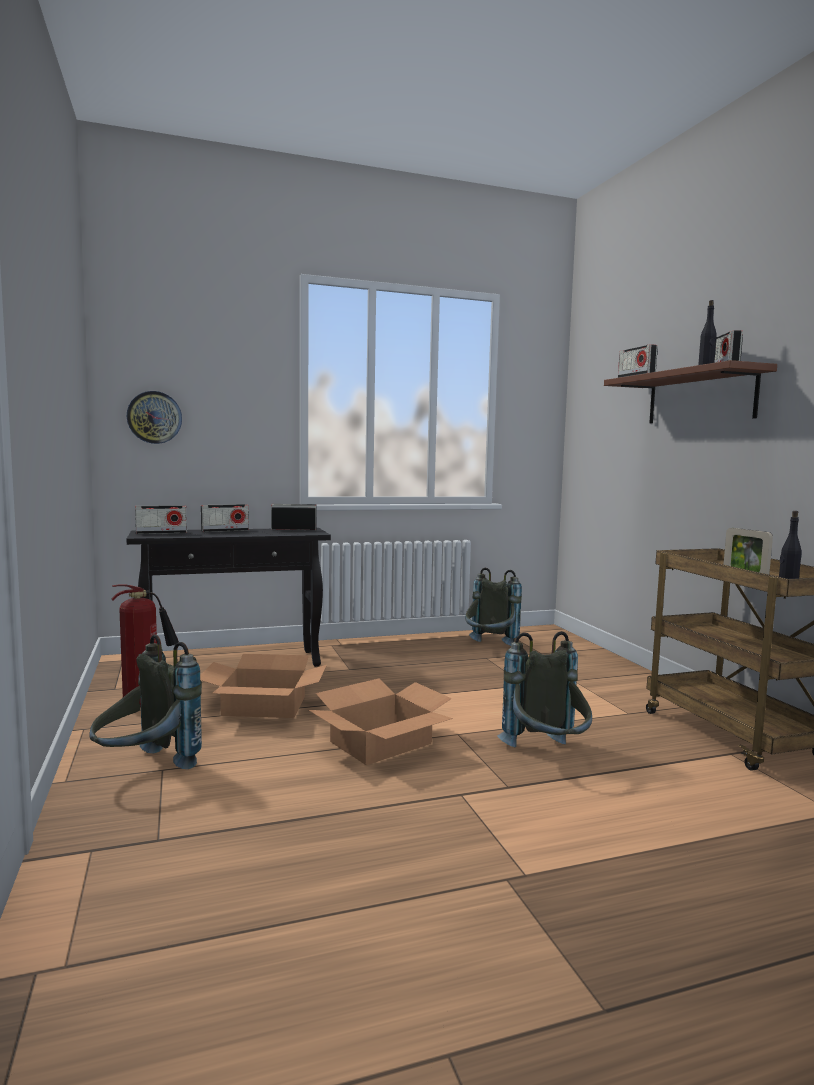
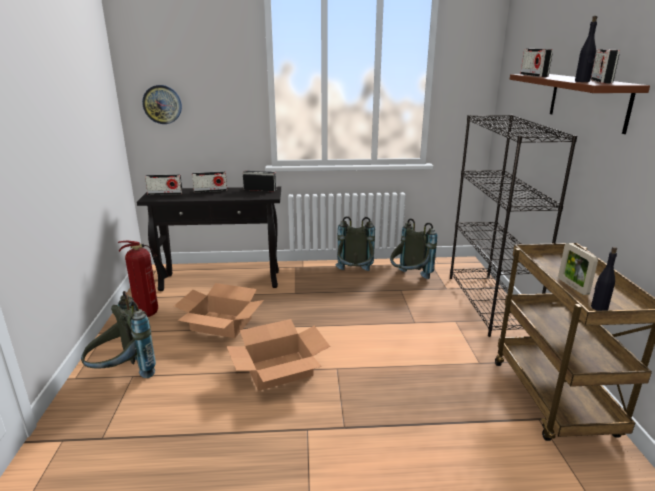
camera: 15 degrees right, 15 degrees up
(547, 756) = (390, 400): grey backpack -> grey backpack (355, 275)
(601, 662) = (489, 303): none -> black bookcase

